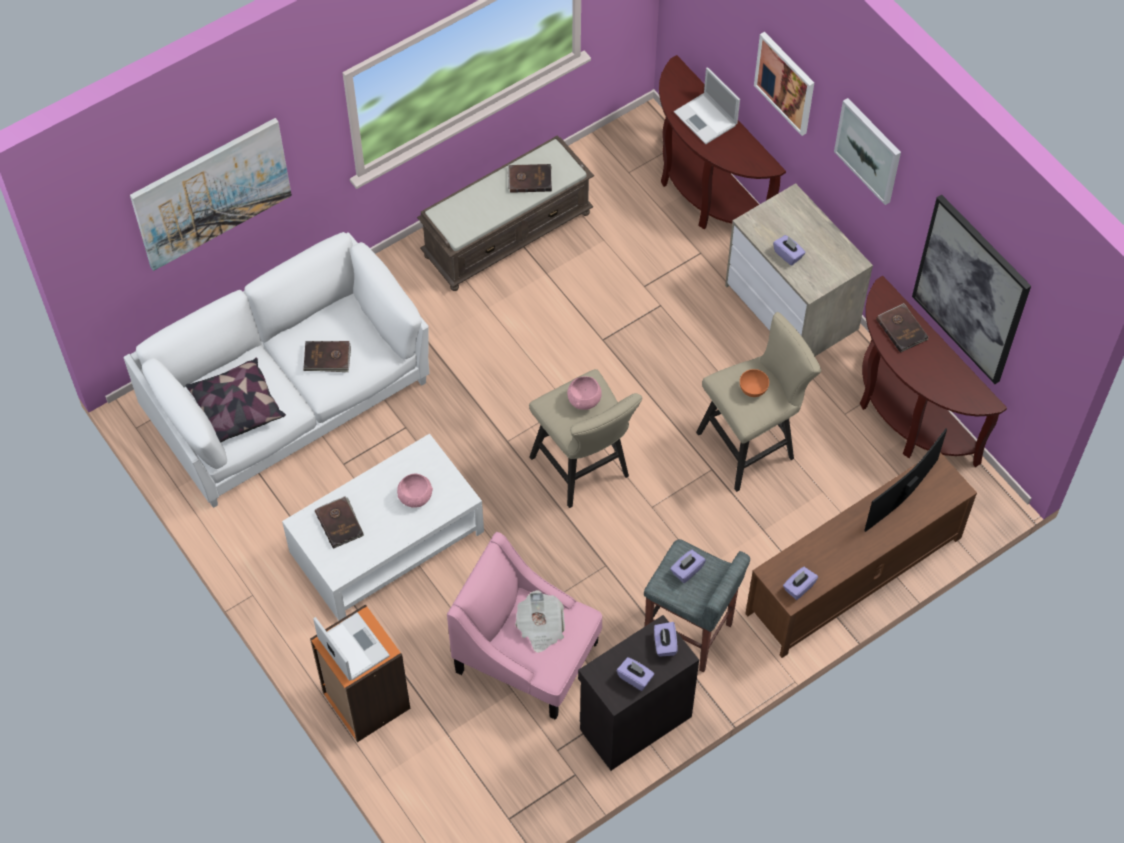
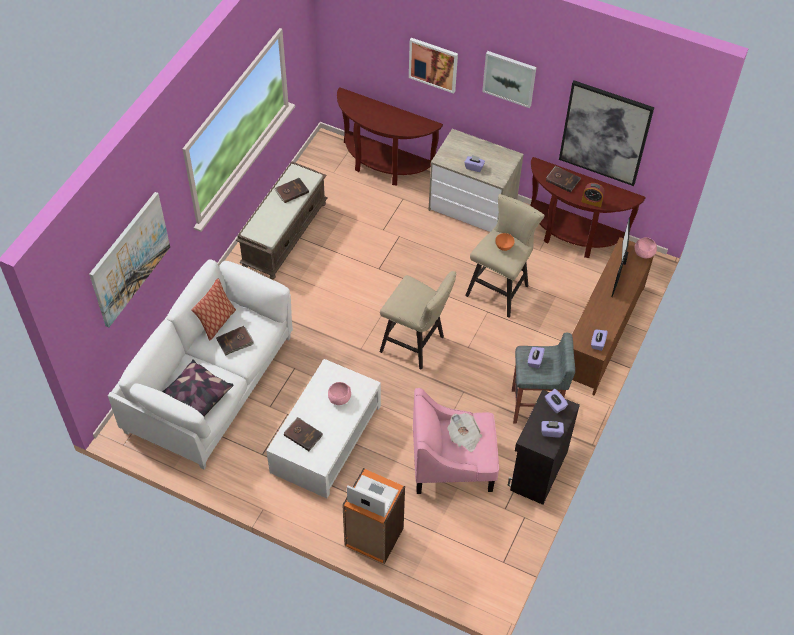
camera: 30 degrees left, 5 degrees down
(321, 321) = (217, 322): none -> pillow
(584, 400) = (413, 294): pink bowl -> pink bowl (644, 253)
(706, 119) = (379, 114): laptop -> none
(922, 380) = (592, 201): none -> alarm clock

